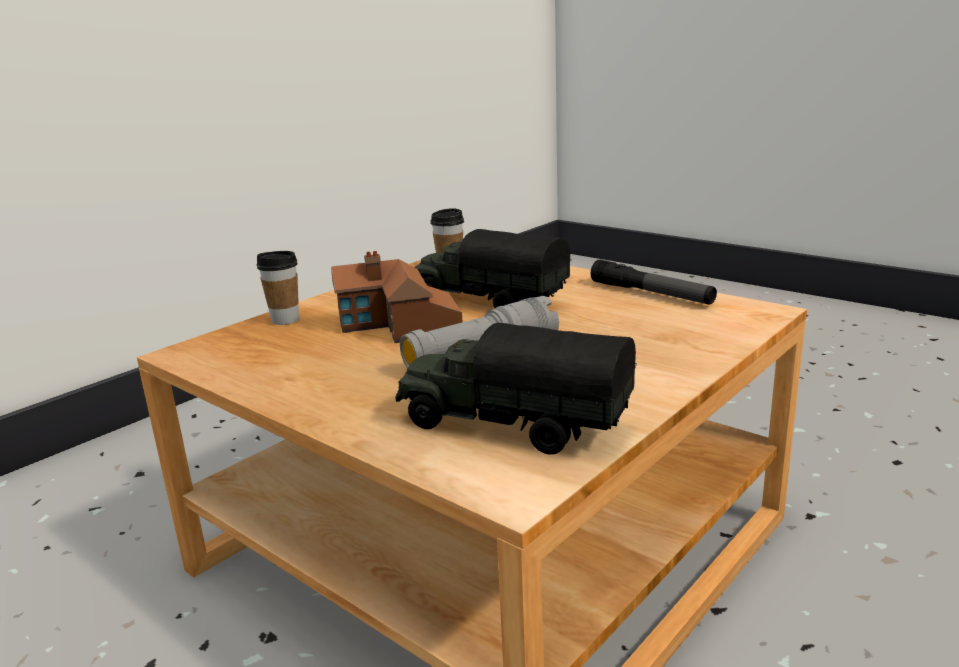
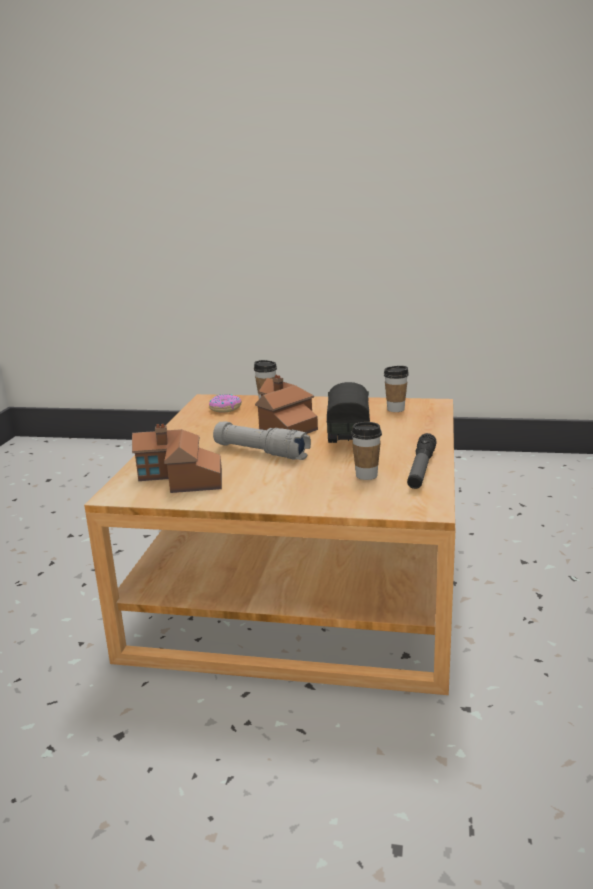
camera: 60 degrees right, 0 degrees up
(254, 348) = (225, 408): none -> donut
(510, 425) = (180, 479): toy truck -> toy house
(640, 318) = (366, 475): none -> cup

